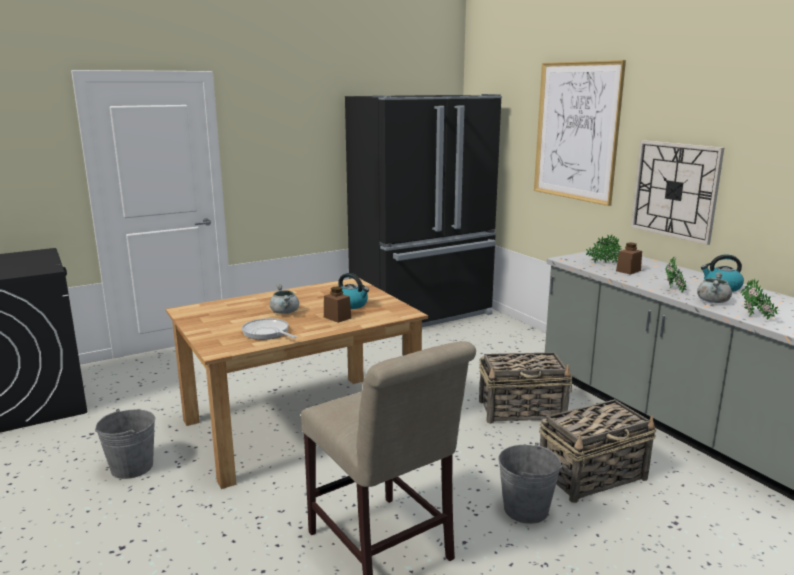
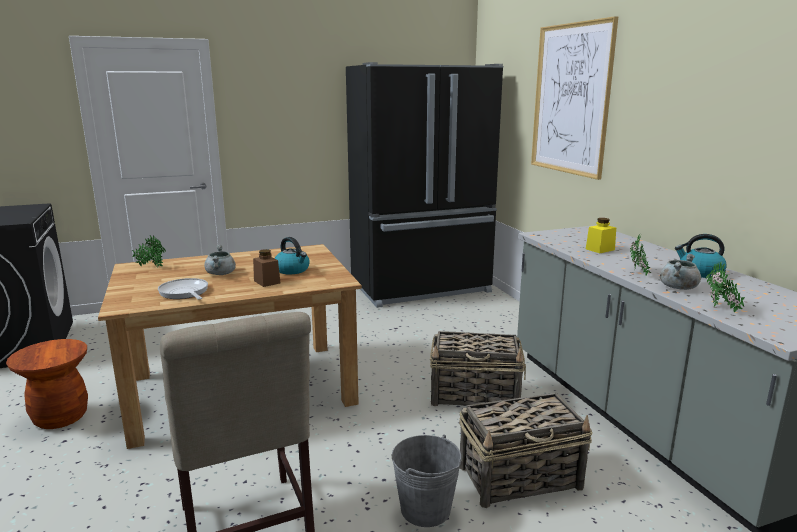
camera: 10 degrees right, 0 degrees up
(132, 467) = (60, 417): grey bucket -> brown stool
(602, 263) = (576, 240): potted plant -> potted plant (151, 267)
(628, 271) = (600, 249): brown jar -> yellow jar
(675, 190) = (663, 161): wall clock -> none

